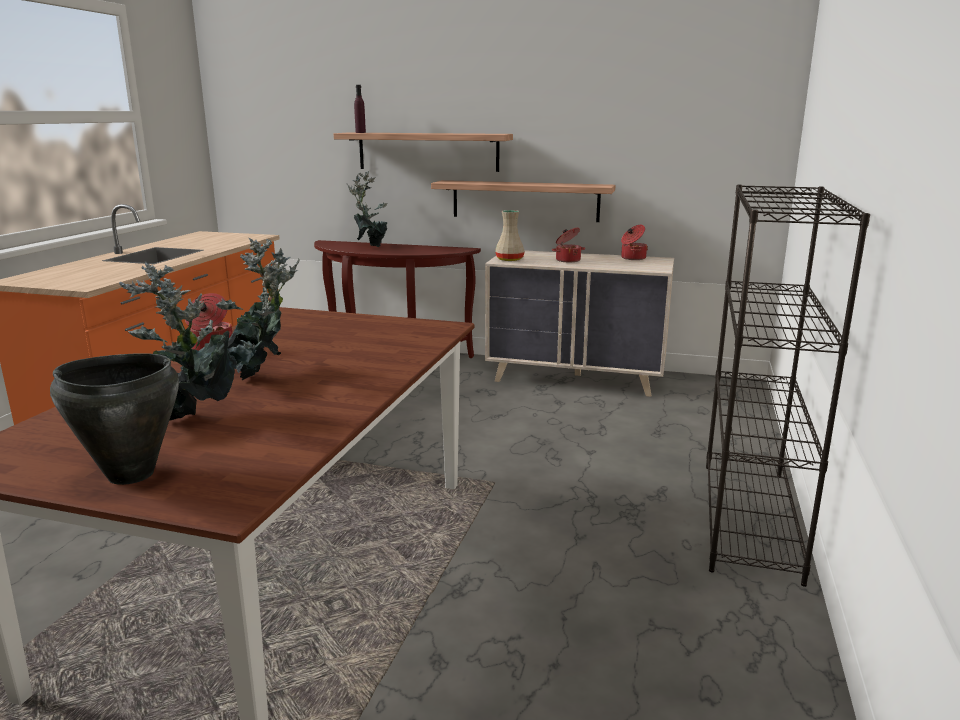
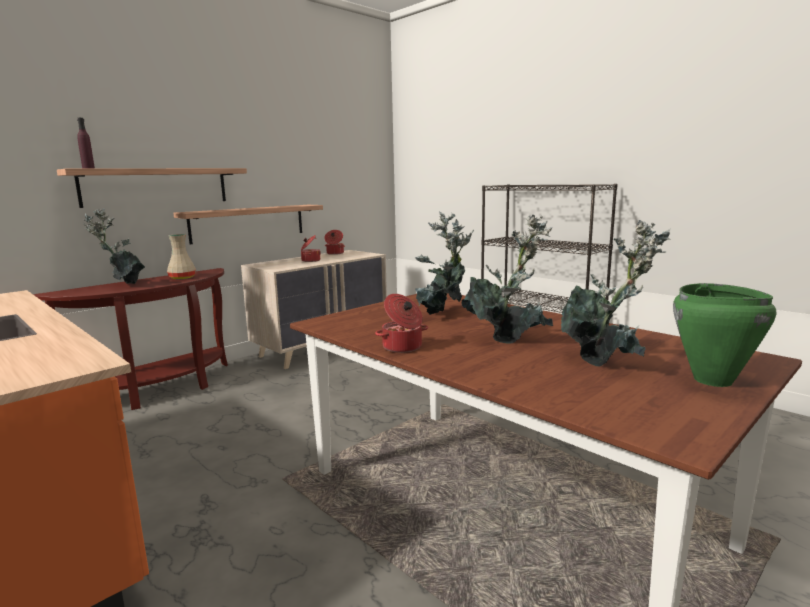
camera: 60 degrees left, 5 degrees down
(130, 474) = (712, 380): black cooking pot -> green cooking pot
(344, 343) = (442, 315): none -> potted plant
(509, 259) = (278, 267): beige vase -> beige vase (182, 278)

